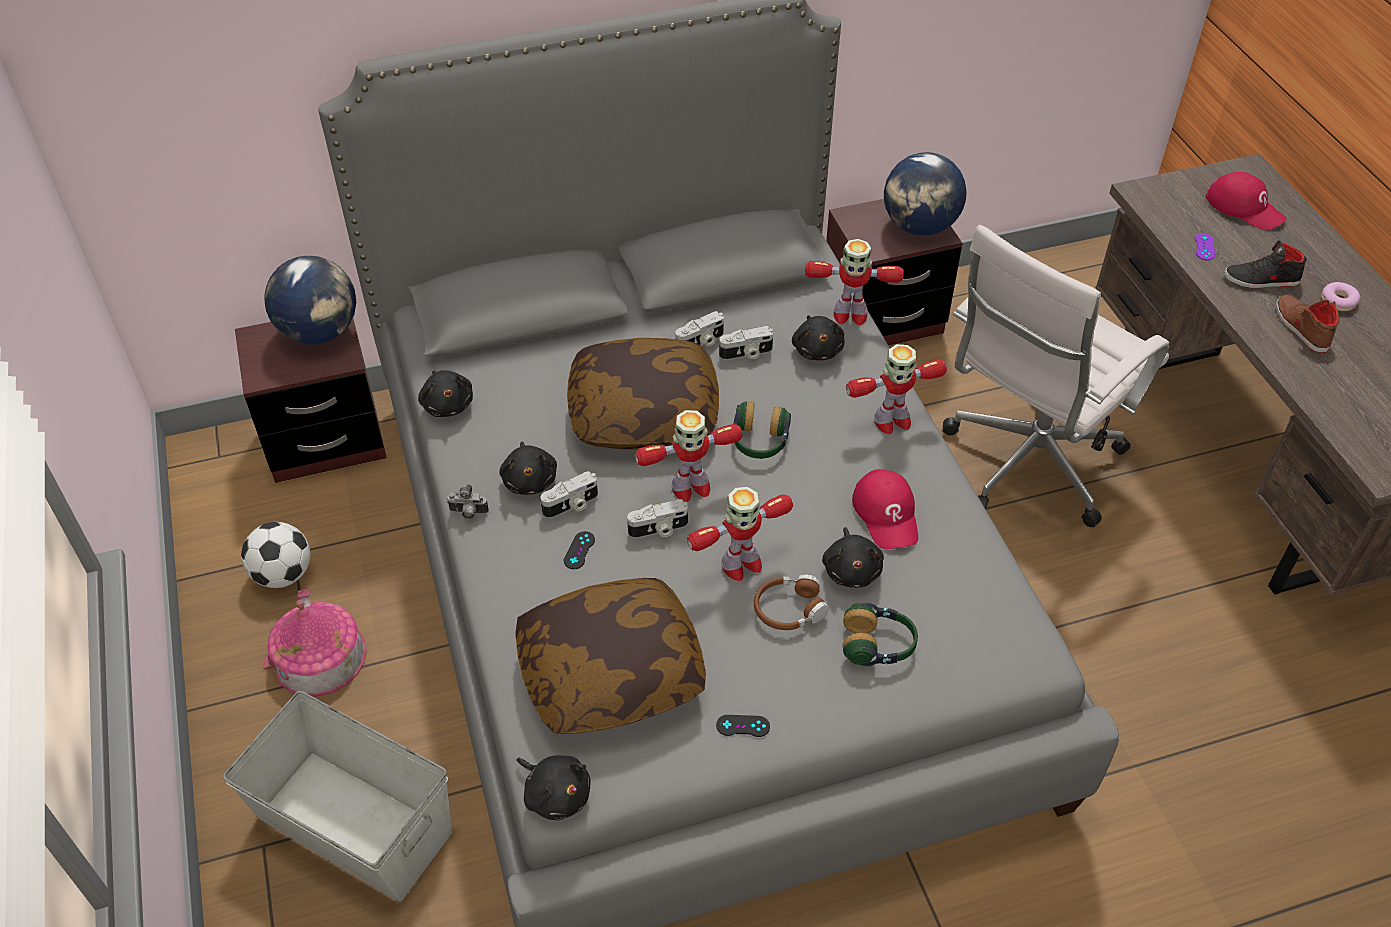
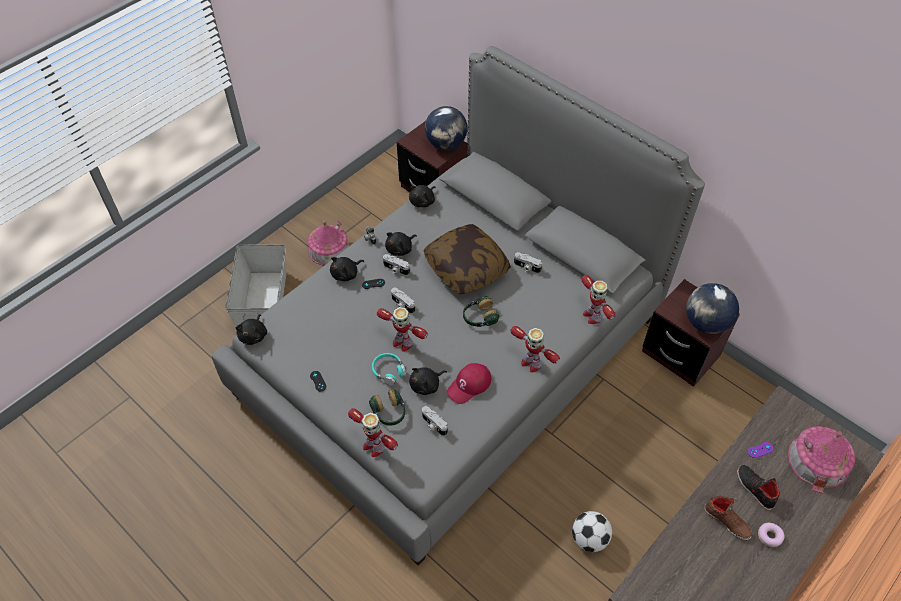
camera: 60 degrees right, 5 degrees up
(283, 574) = (359, 216): football -> football (589, 538)
(611, 672) = (318, 324): pillow -> none
(690, 488) = (433, 304): toy robot -> toy robot (373, 446)
(746, 354) = (532, 287): camera -> camera (433, 425)
(789, 609) = (388, 371): brown headphones -> turquoise headphones
(817, 349) = (557, 313): black plush toy -> black plush toy (346, 274)
(1026, 467) = (624, 464): white office chair -> none
(1245, 208) = (818, 461): red cap -> toy house
(1300, 327) = (727, 521): brown shoe -> brown shoe turned 90 degrees clockwise

